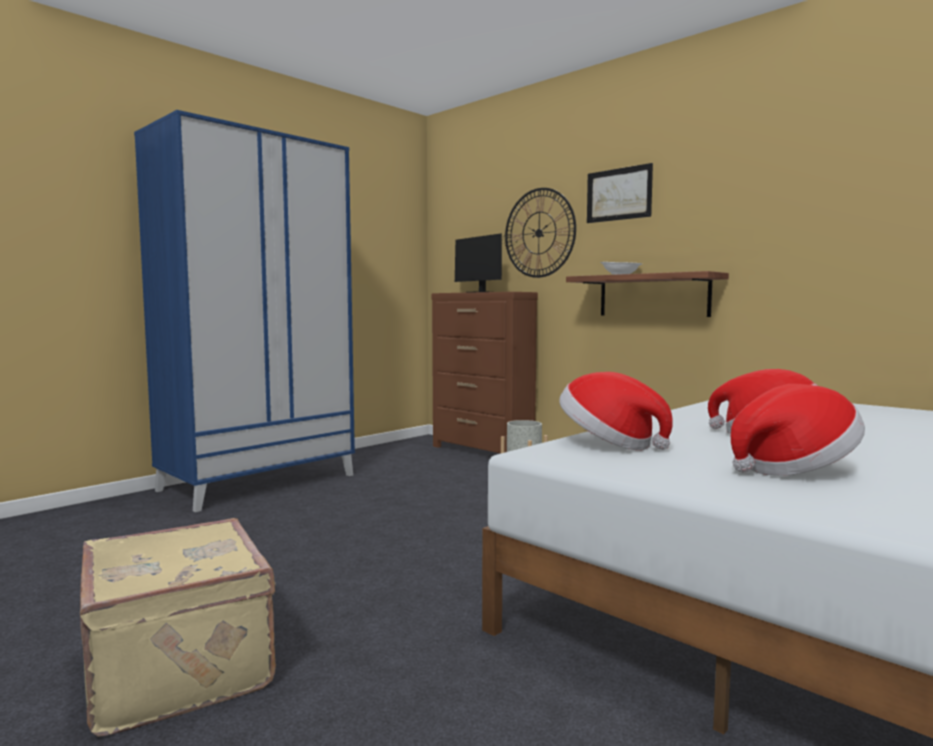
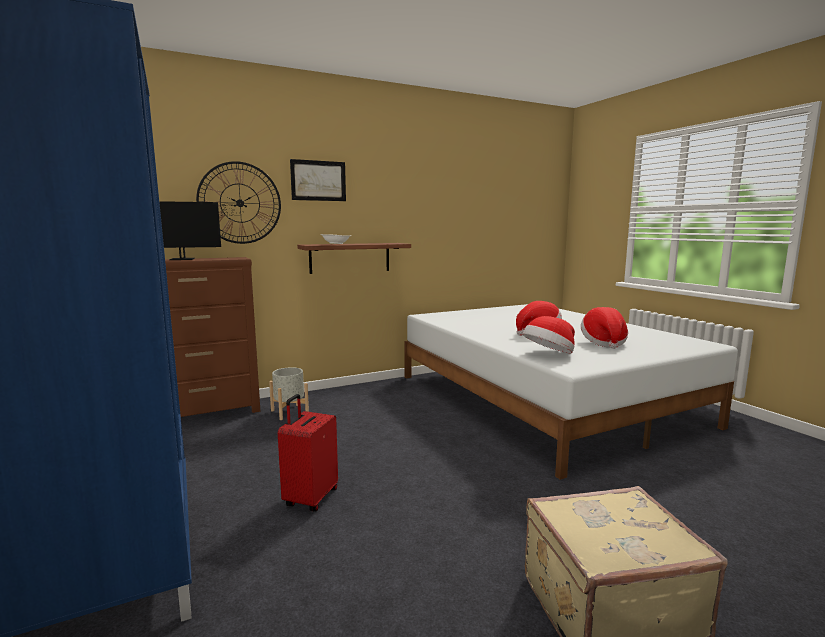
camera: 70 degrees left, 5 degrees up
(353, 511) = (310, 498): none -> red suitcase

